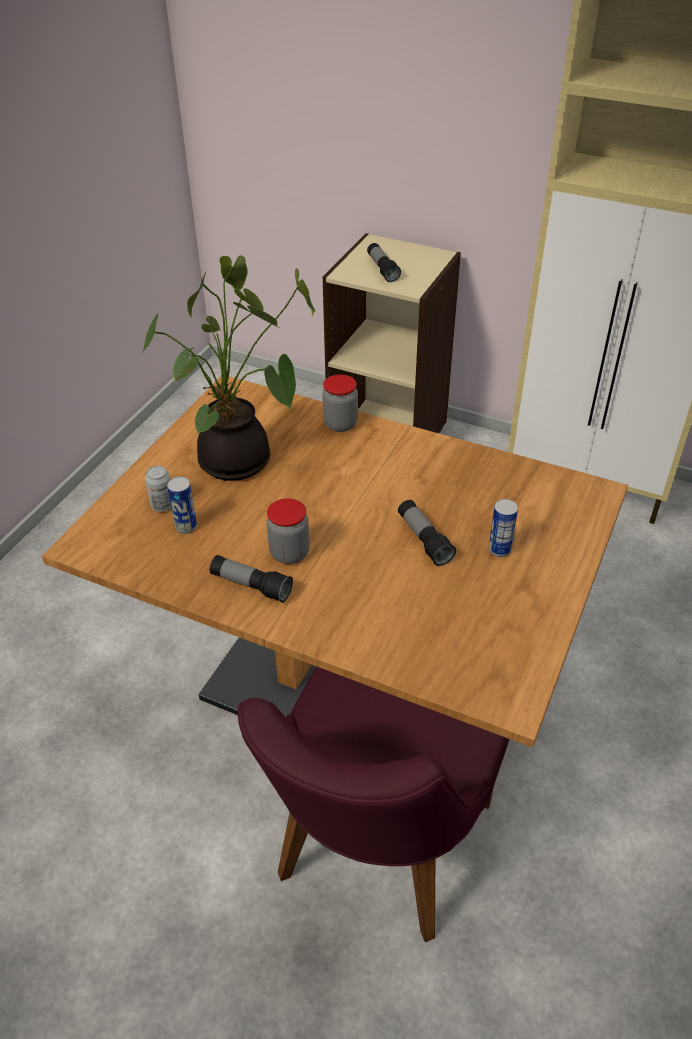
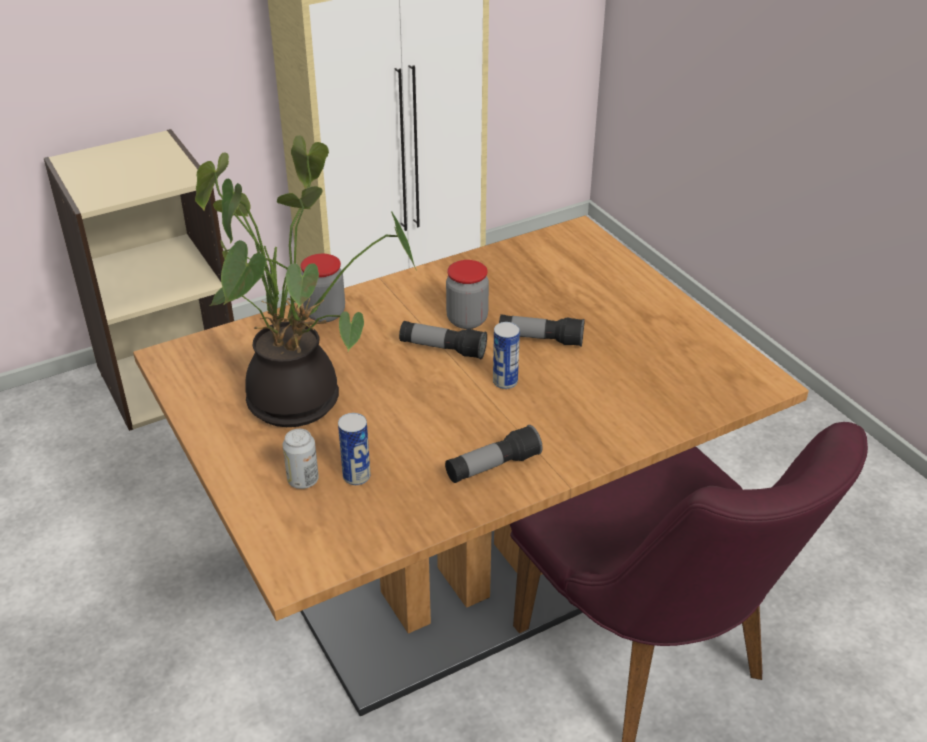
camera: 55 degrees left, 5 degrees down
(289, 553) = (473, 423): jar -> jar (467, 320)
(382, 269) = (125, 177): flashlight -> flashlight (442, 349)
(499, 550) = (594, 308): can -> can (505, 382)

